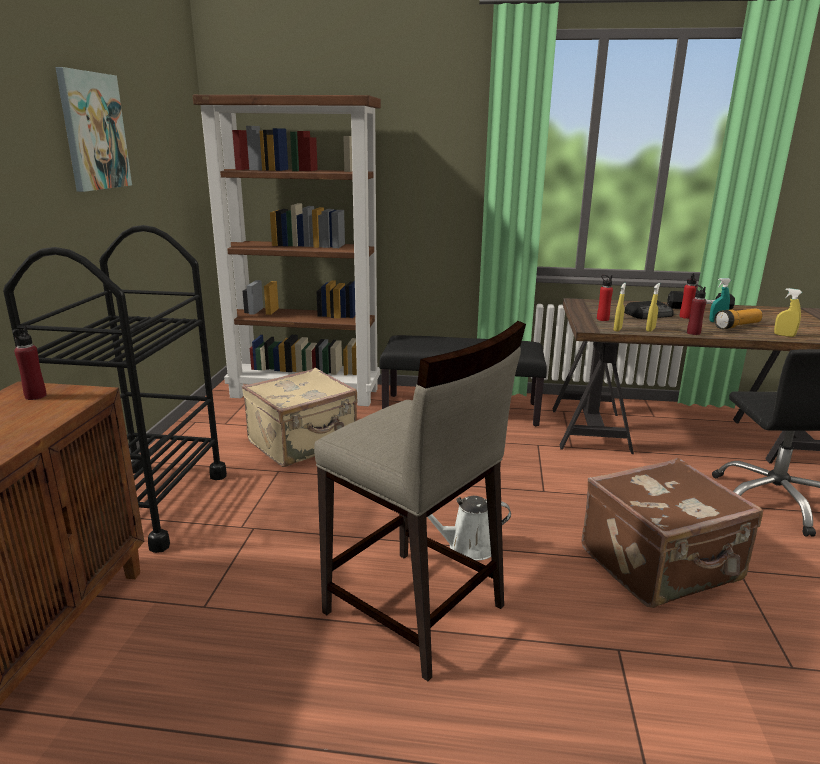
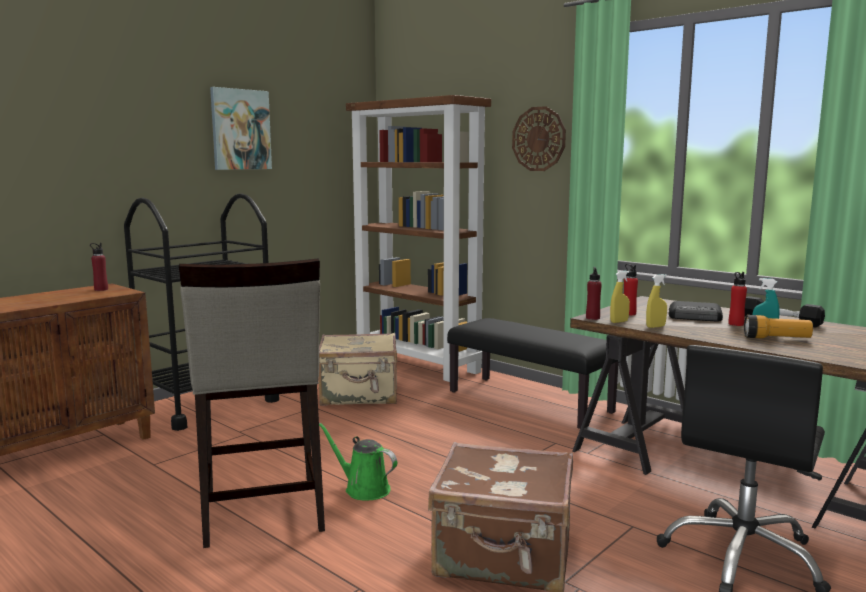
camera: 35 degrees right, 10 degrees down
(437, 146) = (538, 139): none -> wall clock
(467, 546) = (363, 489): white watering can -> green watering can
(693, 333) = (698, 335): red bottle -> red bottle (592, 318)
(784, 335) = (814, 353): yellow spray bottle -> none

